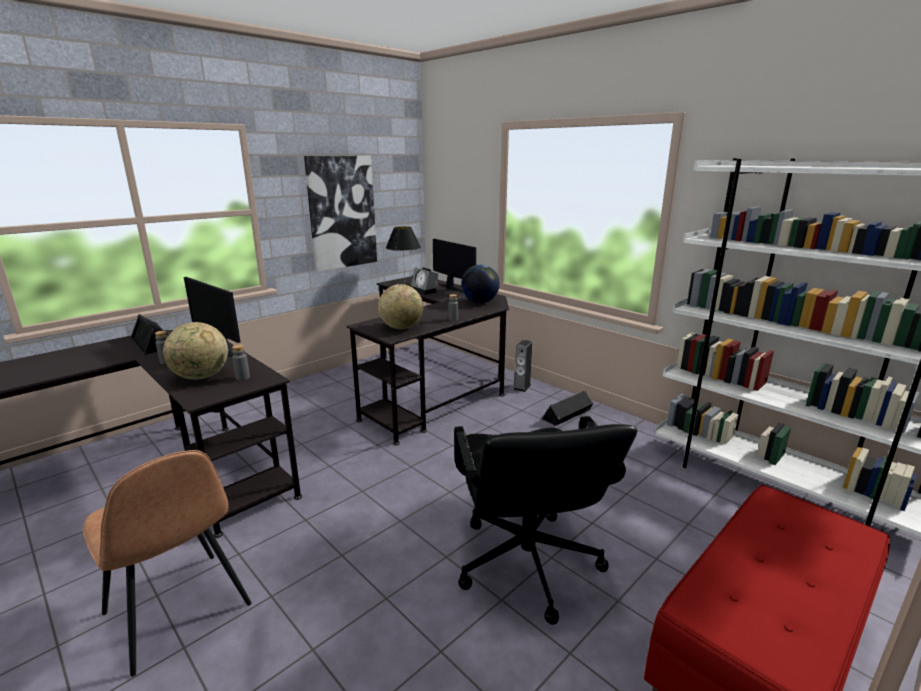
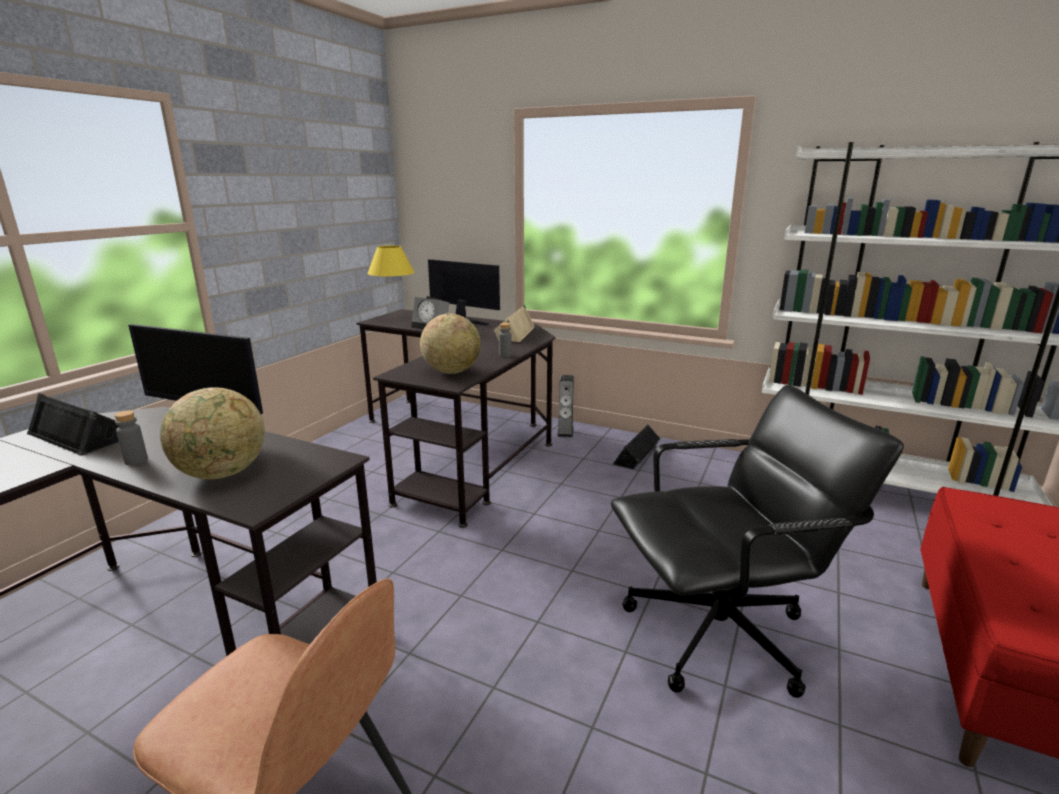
camera: 20 degrees left, 0 degrees up
(243, 378) = (293, 464): grey bottle -> none
(342, 212) = (305, 228): picture -> none
(404, 283) = (395, 320): black table lamp -> yellow table lamp
(480, 302) = (514, 333): globe -> beige speaker
(526, 564) = (720, 635): black office chair -> black office chair turned 75 degrees counterclockwise

